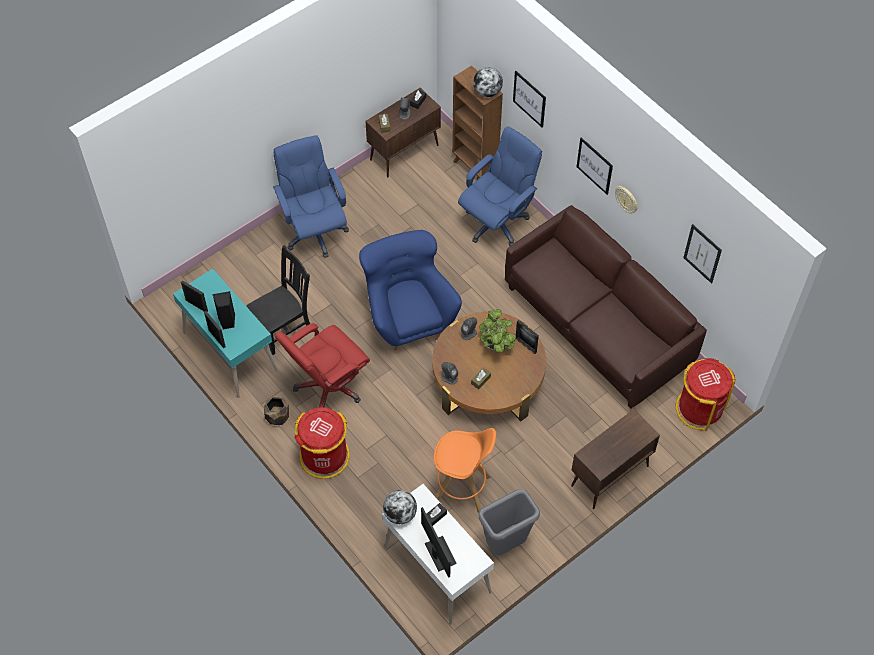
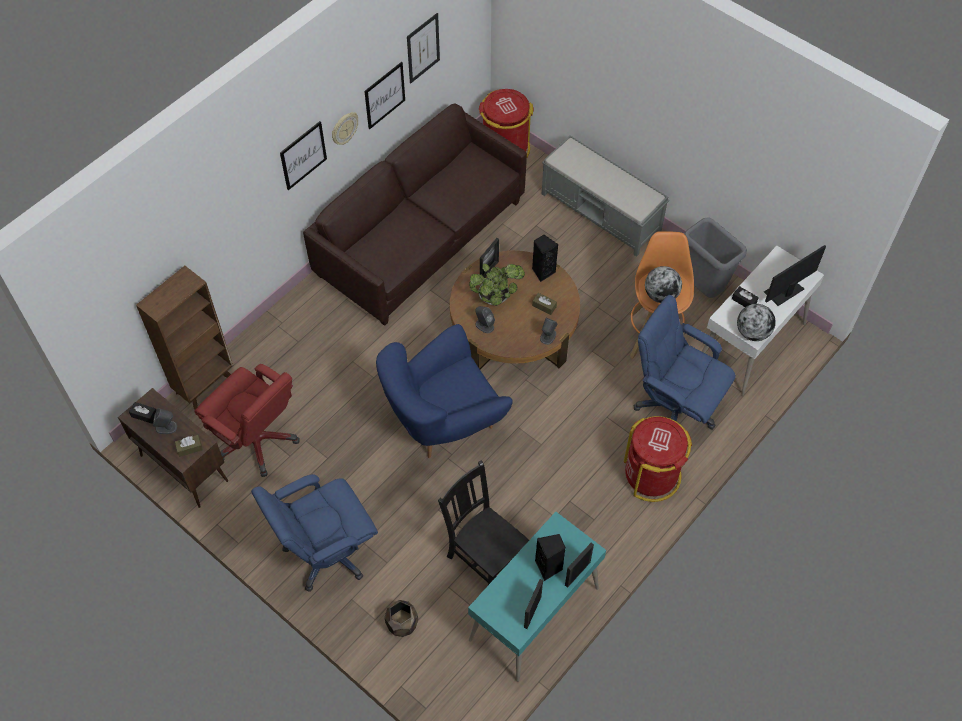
camera: 100 degrees left, 0 degrees up
(277, 417) = (613, 537): brown planter -> brown planter (402, 624)
(328, 387) = (559, 489): red office chair -> red office chair (257, 440)
(487, 92) = (183, 281): globe -> globe (661, 295)
(497, 222) = (289, 349): blue office chair -> blue office chair (674, 407)
(518, 386) = (543, 271): none -> black speaker
(529, 99) = (211, 217): picture -> picture (384, 95)
(609, 476) = (601, 213): brown cabinet -> grey bench

